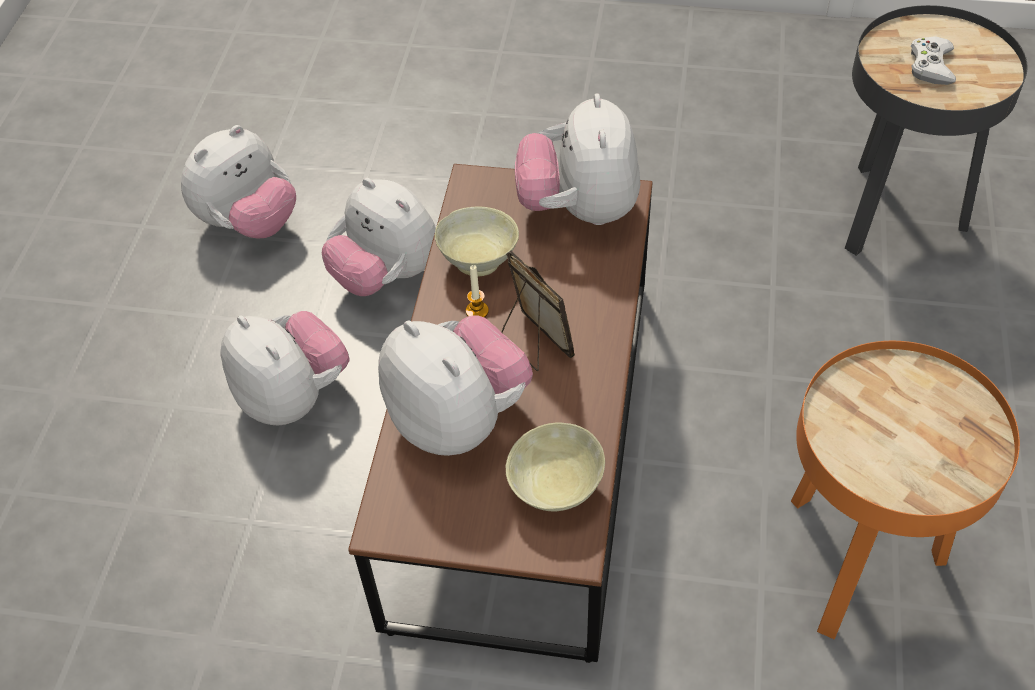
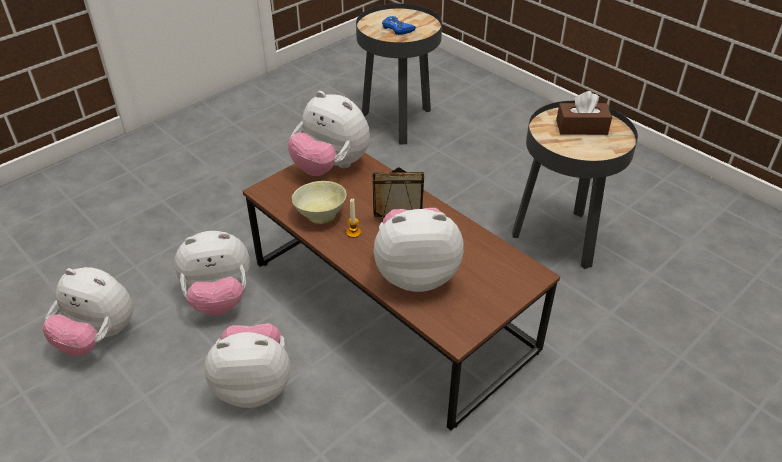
camera: 55 degrees left, 10 degrees down
(249, 223) = (98, 337): plush toy -> plush toy turned 120 degrees clockwise
(554, 487) = (492, 263): beige bowl -> none
(856, 562) = (560, 237): orange side table -> black side table
(926, 421) = (581, 127): none -> brown tissue box
(931, 65) = (397, 29): white game controller -> blue game controller

